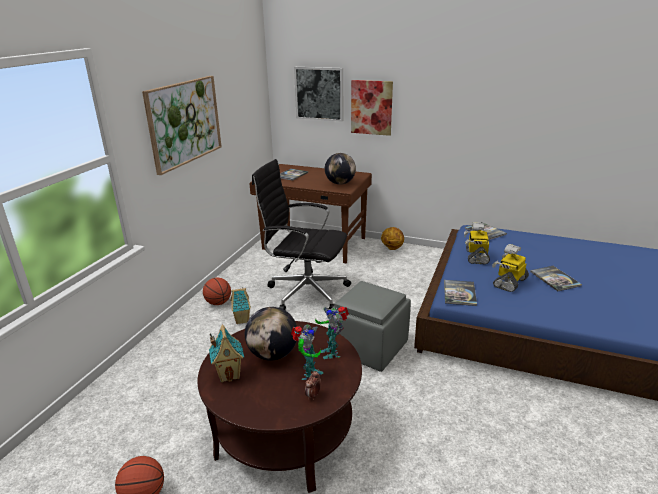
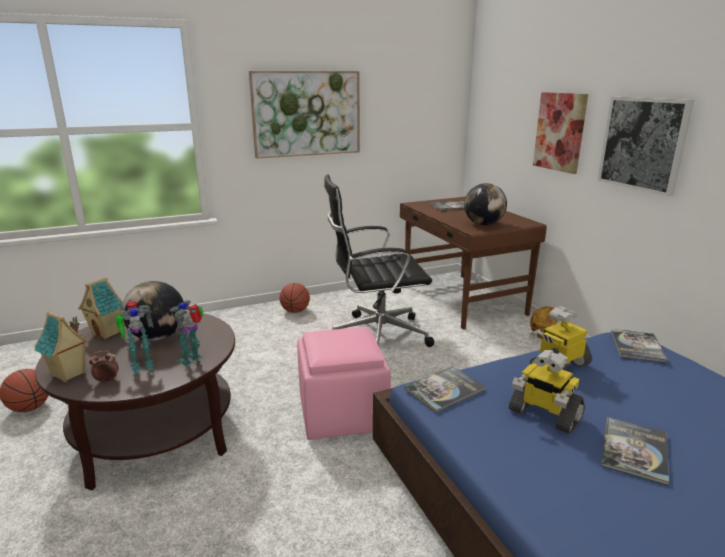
camera: 45 degrees right, 5 degrees down
(242, 320) = (287, 332): toy house -> toy house (69, 375)
(305, 292) = (376, 336): black office chair -> black office chair turned 75 degrees counterclockwise
(319, 93) = (511, 111): picture -> picture (643, 144)
(368, 347) = (341, 413): grey ottoman -> pink ottoman
(509, 282) = (544, 415): toy robot -> toy robot turned 135 degrees counterclockwise

